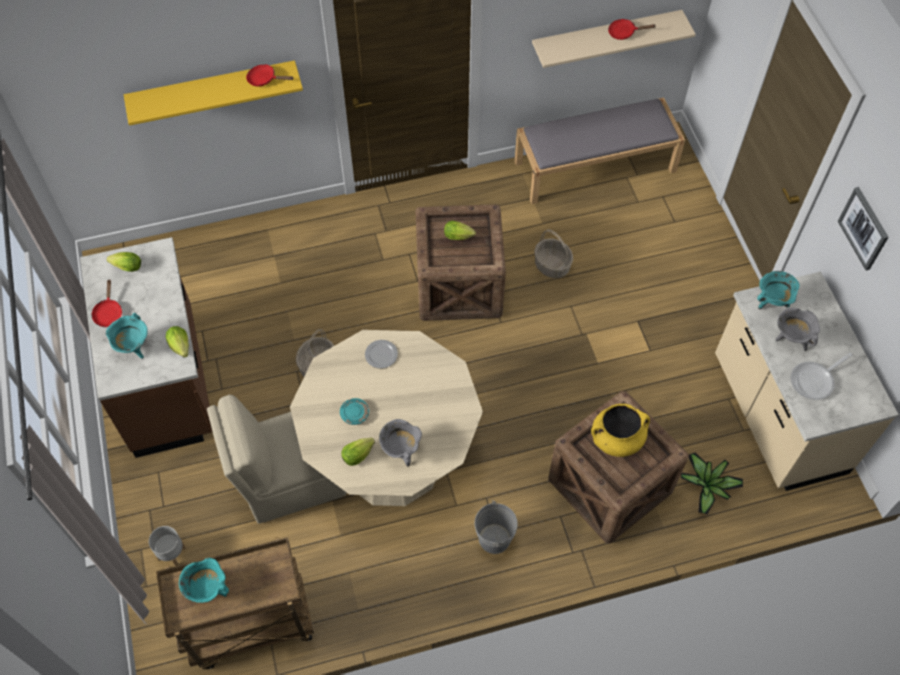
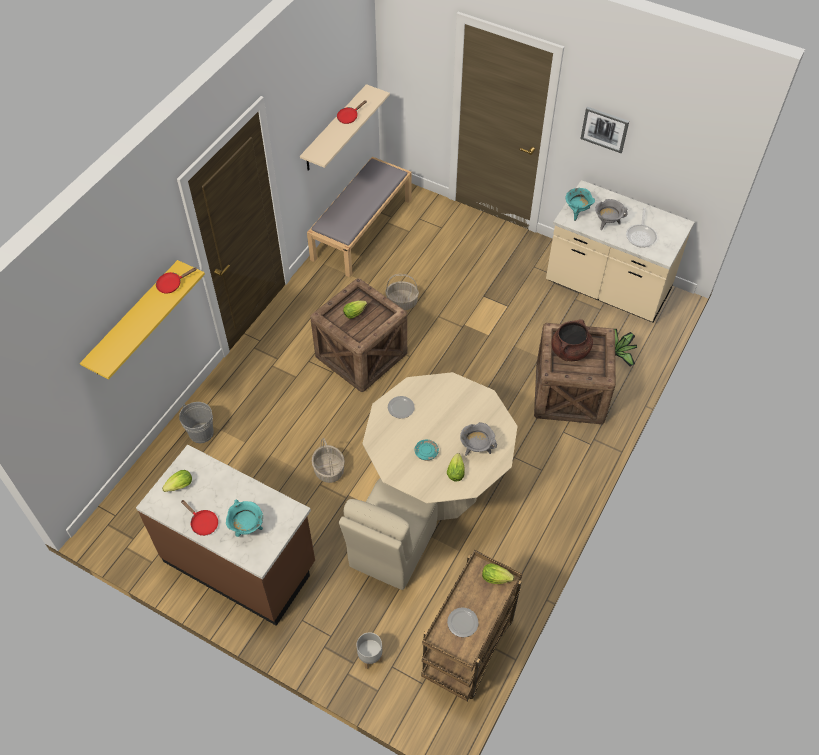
camera: 45 degrees left, 5 degrees down
(181, 348) = (280, 501): lettuce -> lettuce (497, 578)
(208, 589) = (462, 622): turquoise cooking pot -> plate
(494, 538) = (544, 474): grey bucket -> grey bucket (201, 433)
(616, 439) = (570, 351): yellow cooking pot -> brown cooking pot

